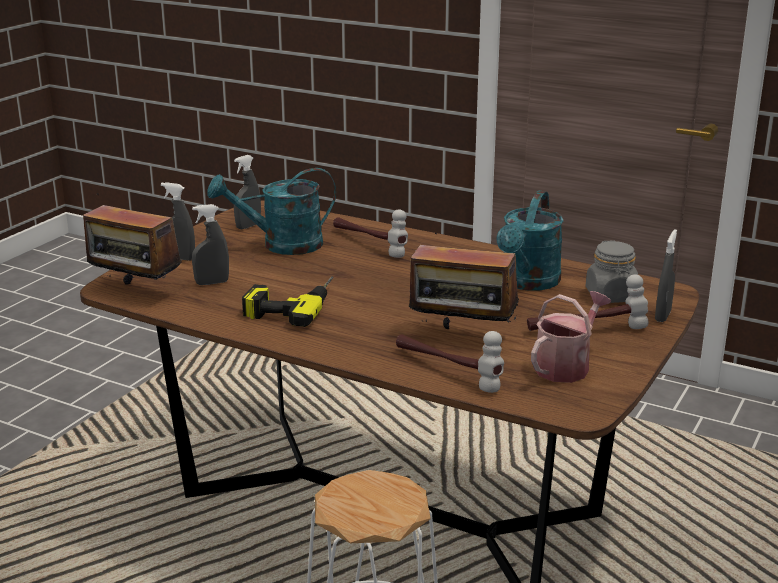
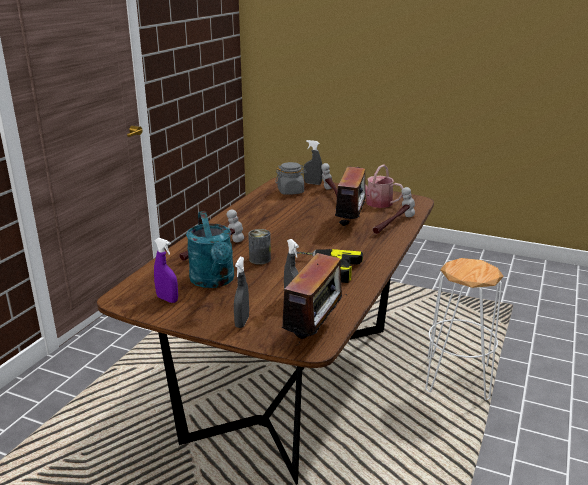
camera: 95 degrees left, 0 degrees up
(248, 226) = (167, 299): grey spray bottle -> purple spray bottle
(334, 268) = (260, 259): none -> can
(527, 283) = (277, 208): turquoise watering can -> none

